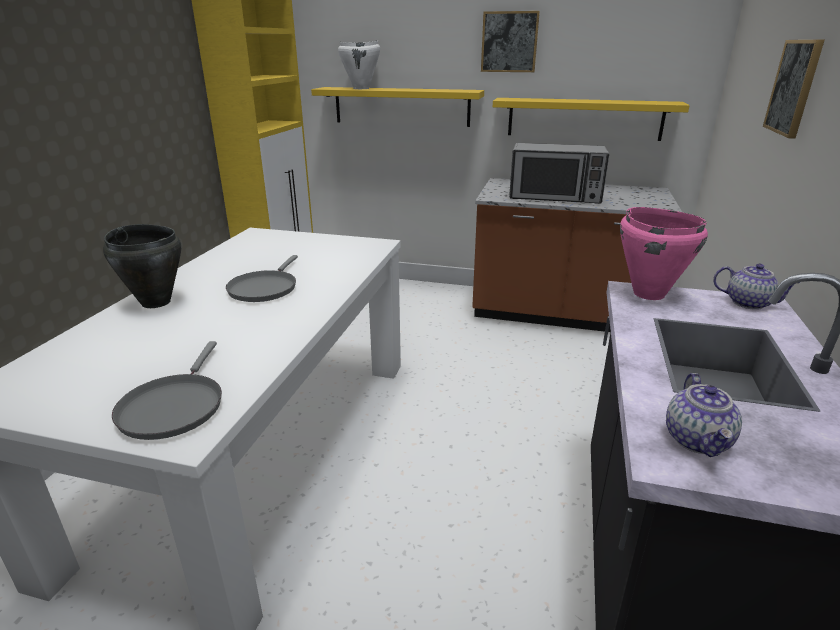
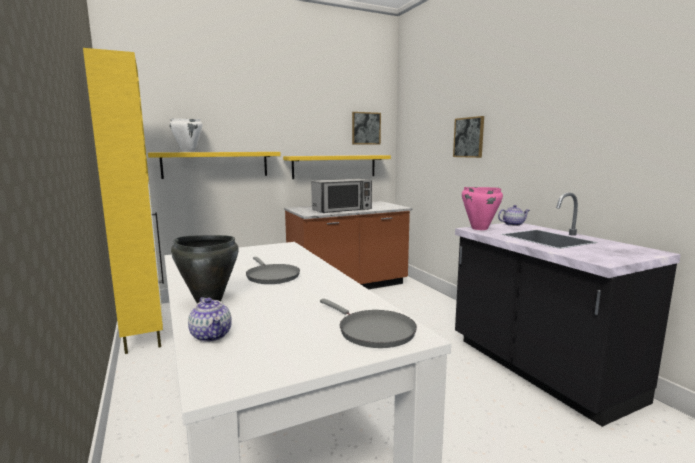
camera: 40 degrees left, 15 degrees down
(509, 42) = (287, 123): picture -> picture (366, 128)
(698, 440) = (596, 256): teapot -> teapot (212, 335)

